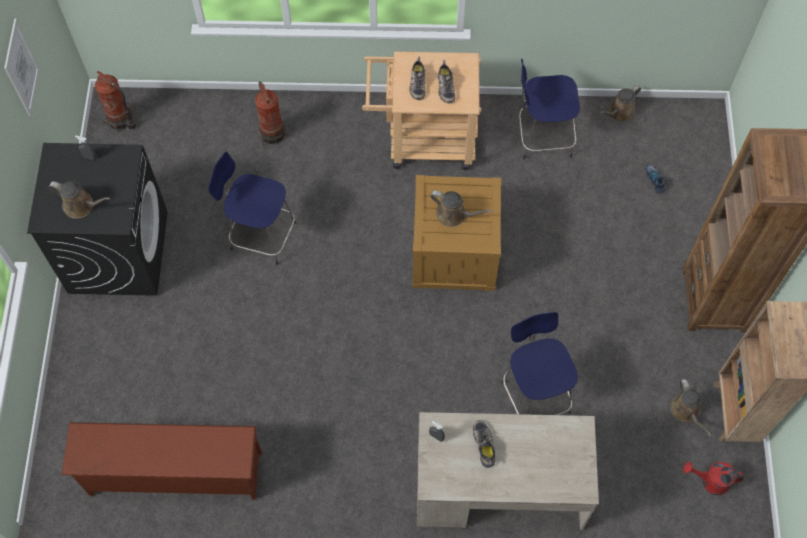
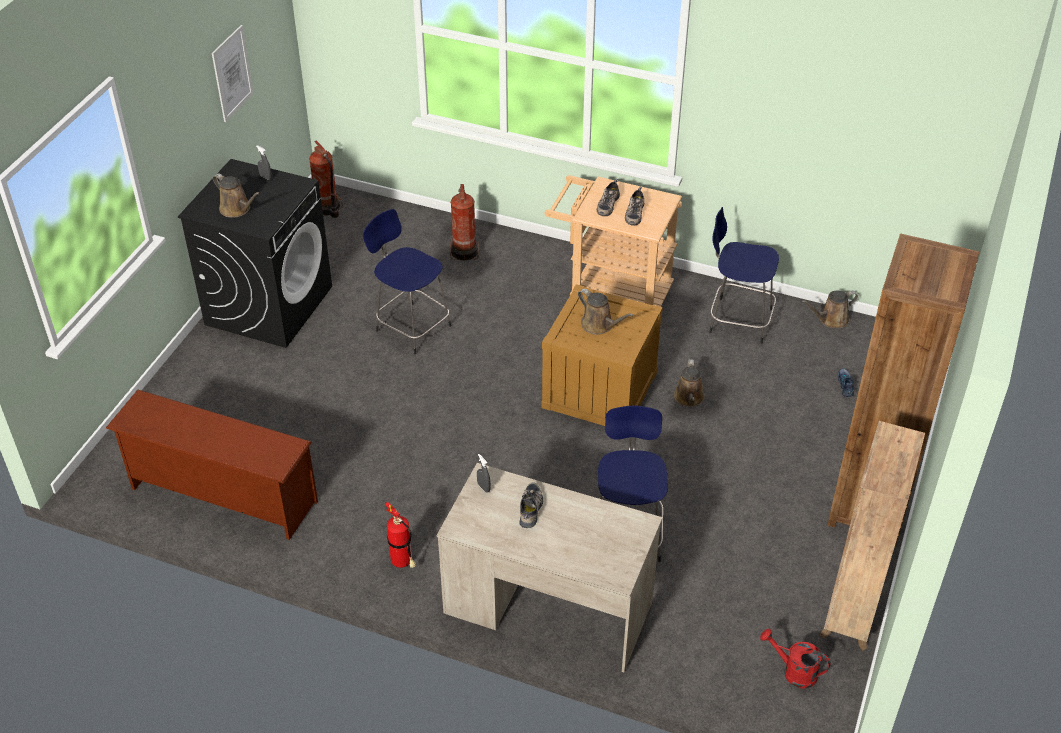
camera: 20 degrees right, 20 degrees down
(362, 489) = (403, 563): none -> fire extinguisher
(686, 411) = (794, 597): brown watering can -> brown watering can (689, 398)

